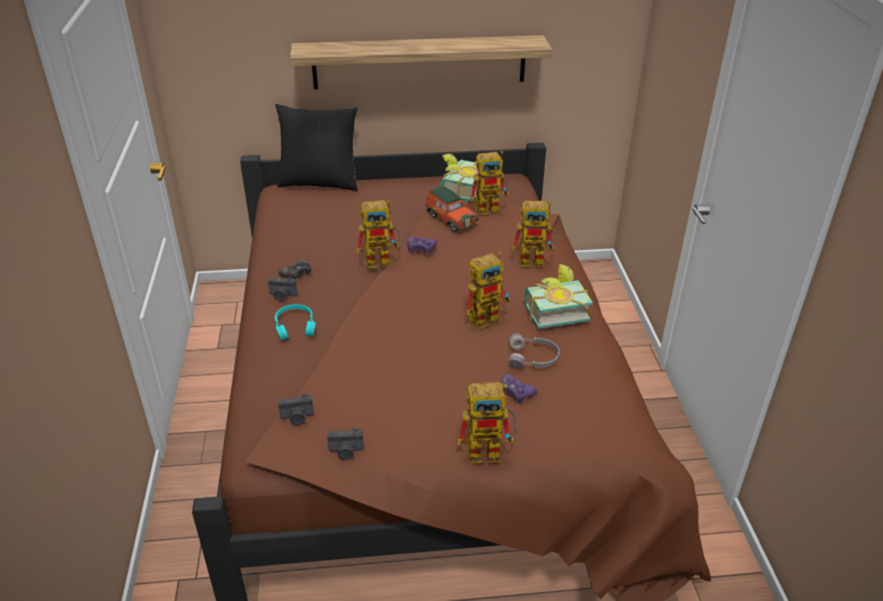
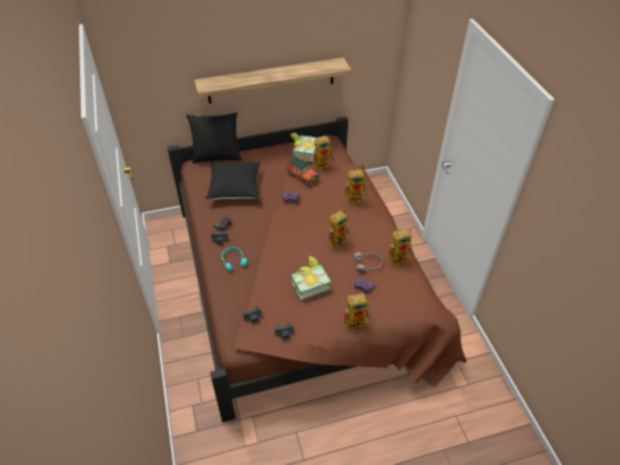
camera: 10 degrees left, 10 degrees up
(333, 227) = (235, 189): none -> black pillow
(383, 260) = (271, 210): toy robot -> toy robot (400, 258)
(554, 311) = (373, 232): book -> book (308, 284)

